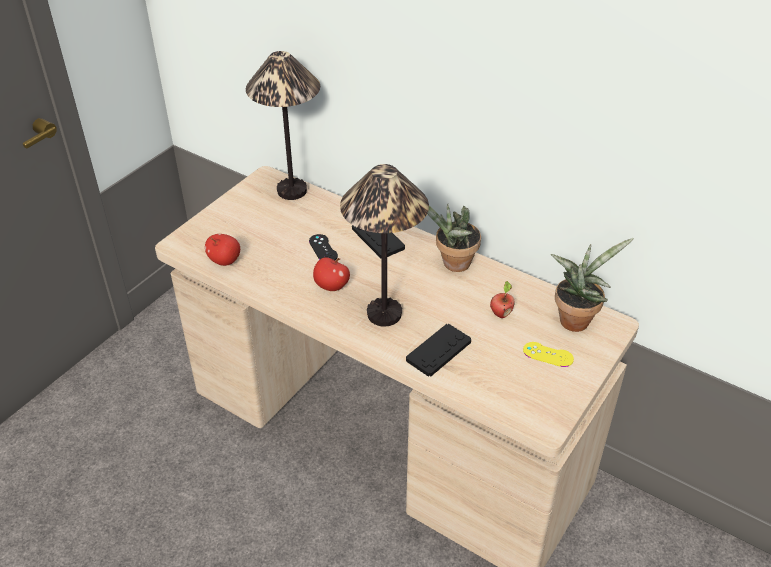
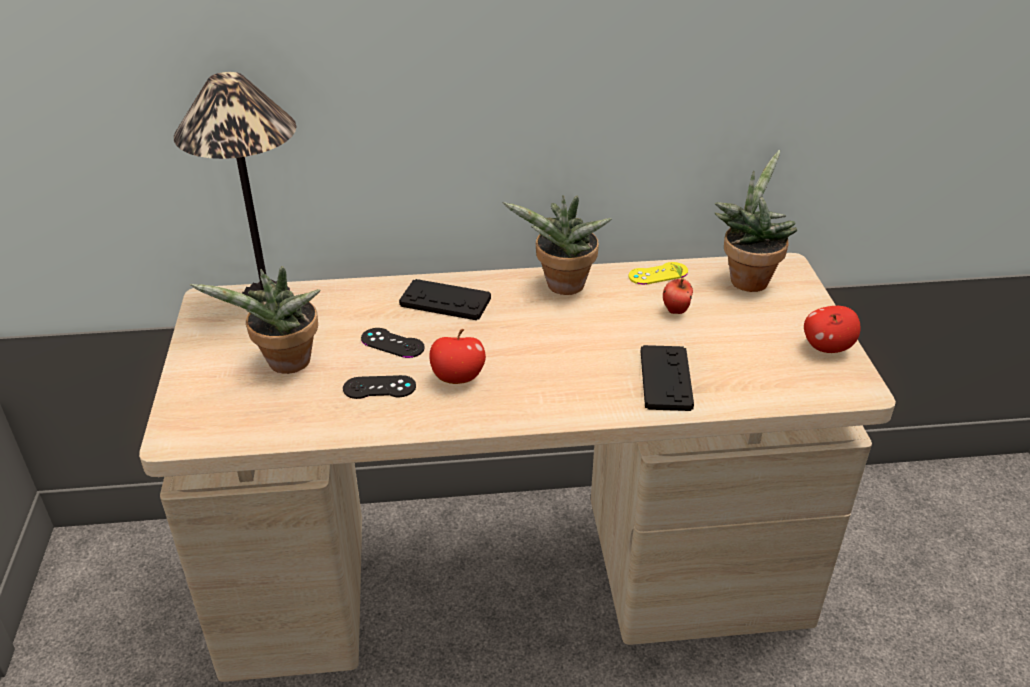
camera: 40 degrees left, 5 degrees down
(224, 261) = (275, 421): apple -> apple (827, 347)
(261, 233) = (285, 365): none -> potted plant
(289, 270) = (379, 387): none -> black game controller
(384, 315) = (559, 375): table lamp -> none
(548, 354) = (769, 324): yellow game controller -> yellow game controller (658, 274)

